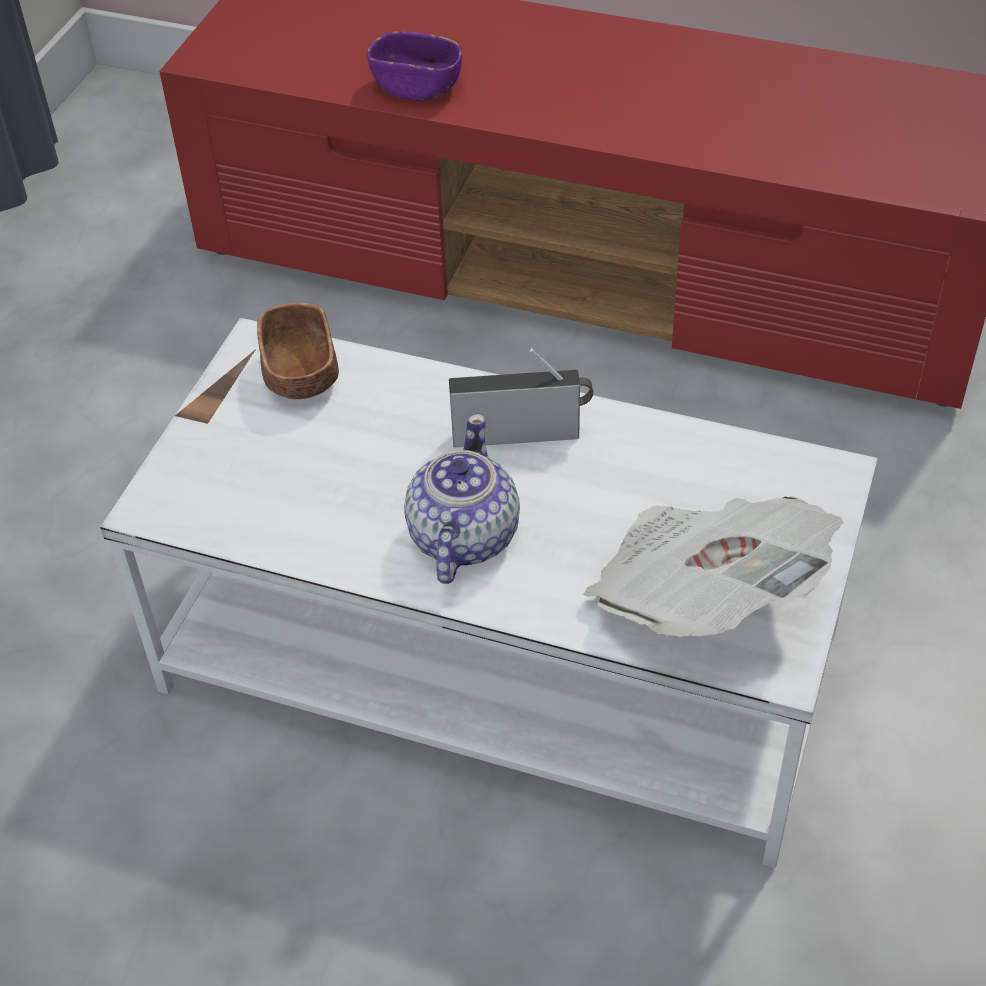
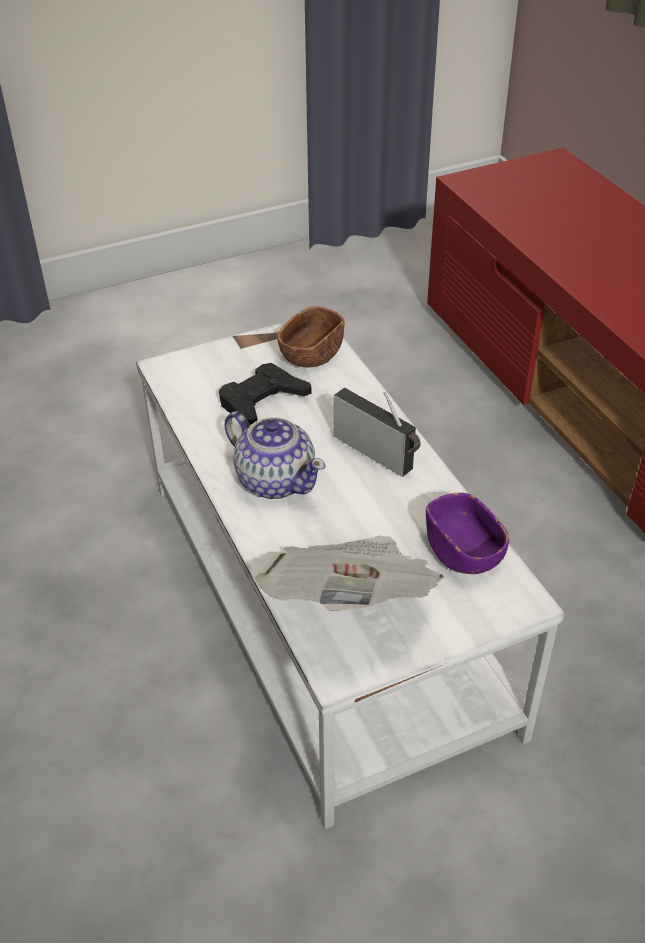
camera: 45 degrees right, 5 degrees down
(323, 465) = (262, 401): none -> black game controller
(417, 87) = (559, 251): purple bowl -> purple bowl (463, 552)
(462, 538) = (275, 480): teapot -> teapot turned 75 degrees clockwise

